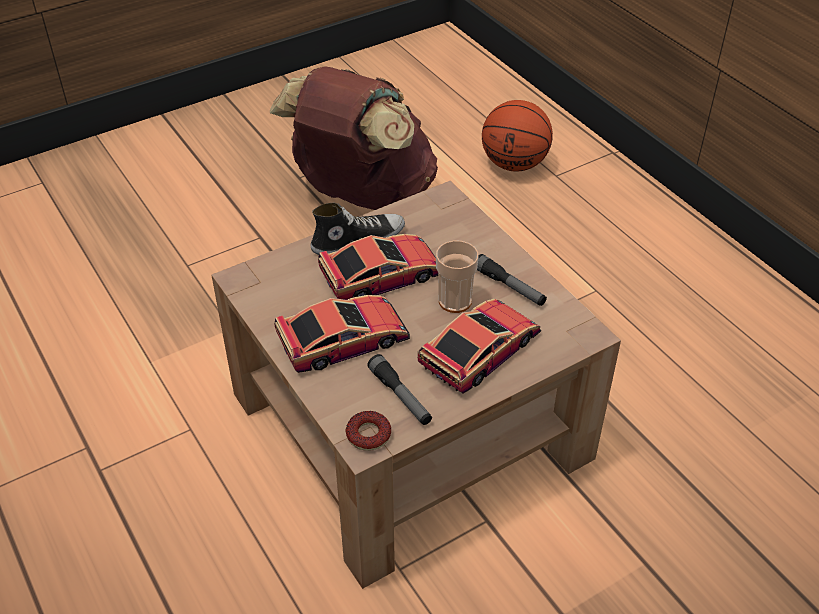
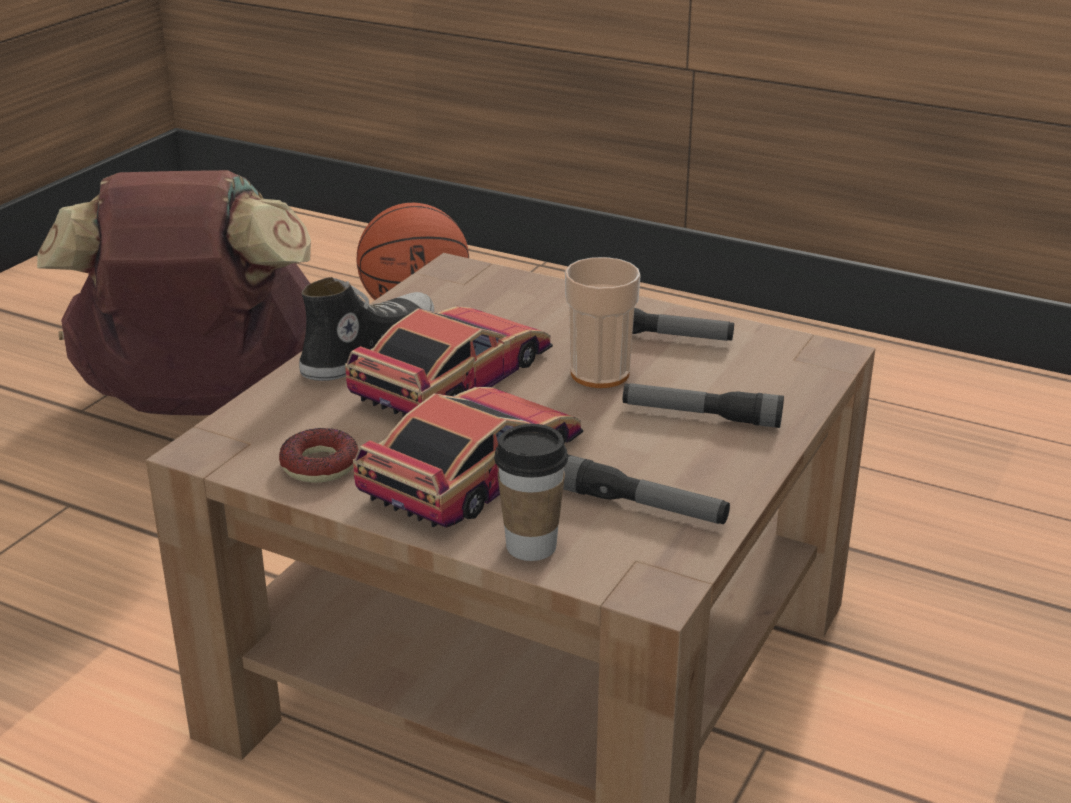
camera: 30 degrees left, 15 degrees down
(331, 397) = (531, 546): none -> cup
(368, 435) = (645, 571): donut -> donut (319, 465)
(480, 351) = (701, 416): toy car -> flashlight

